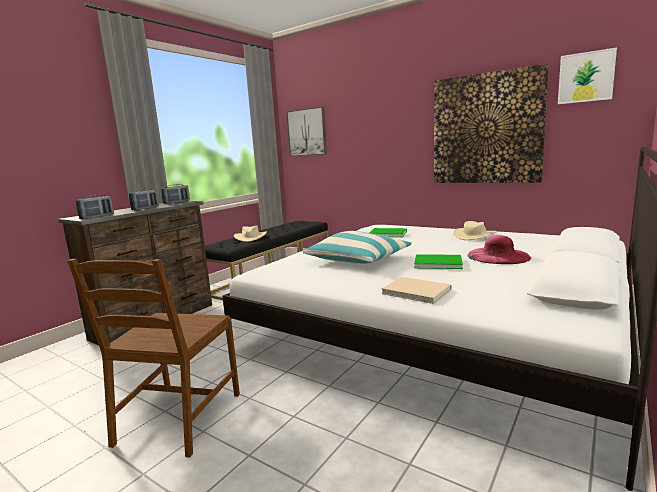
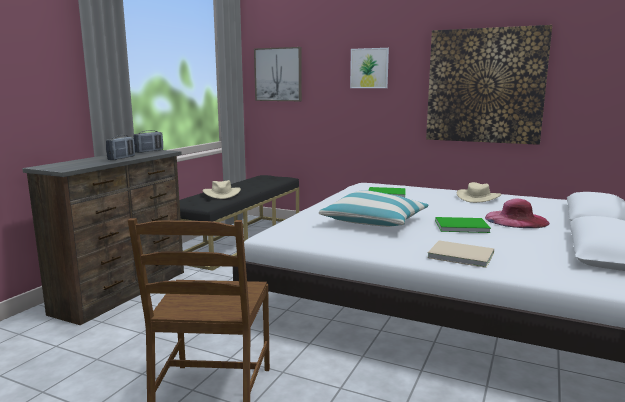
camera: 10 degrees left, 0 degrees up
(97, 217) = (75, 167): radio -> none
(586, 77) = (587, 42): picture -> picture (369, 68)

